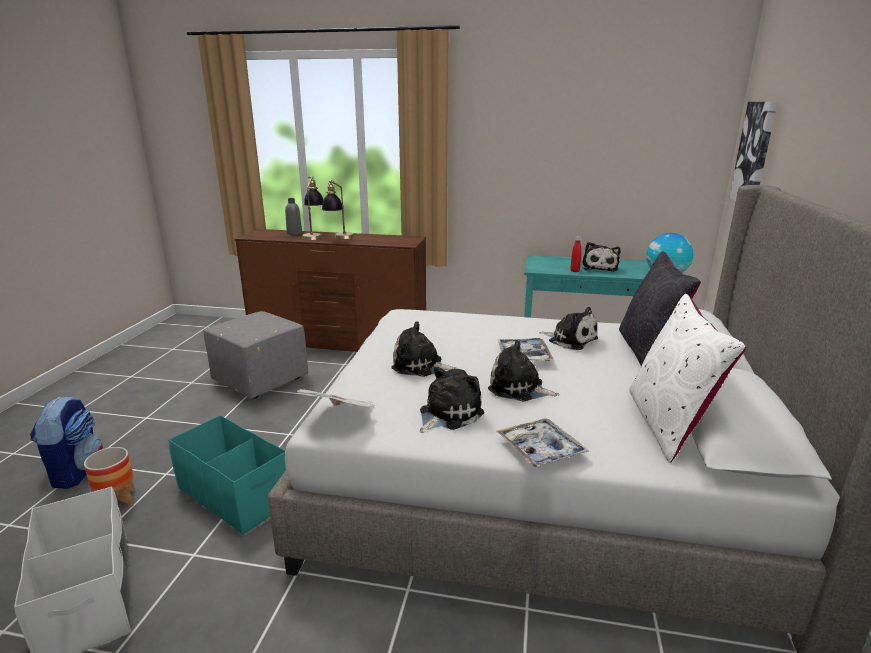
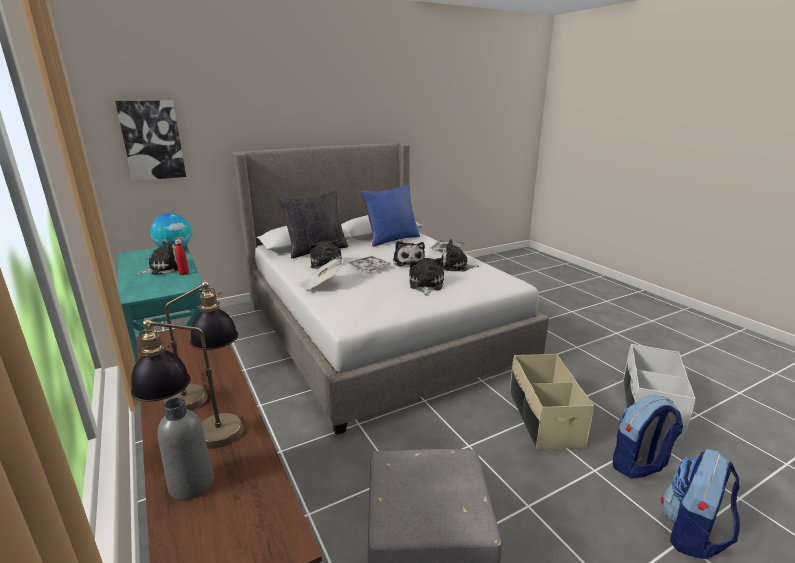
camera: 130 degrees left, 0 degrees up
(117, 501) = (639, 465): planter -> backpack
(235, 494) = (544, 418): turquoise storage box -> beige storage box
(340, 416) = (503, 282): newspaper -> newspaper (321, 285)
(420, 366) = (425, 285): plush toy -> plush toy turned 150 degrees counterclockwise
(668, 424) = (391, 239): white pillow -> blue pillow

